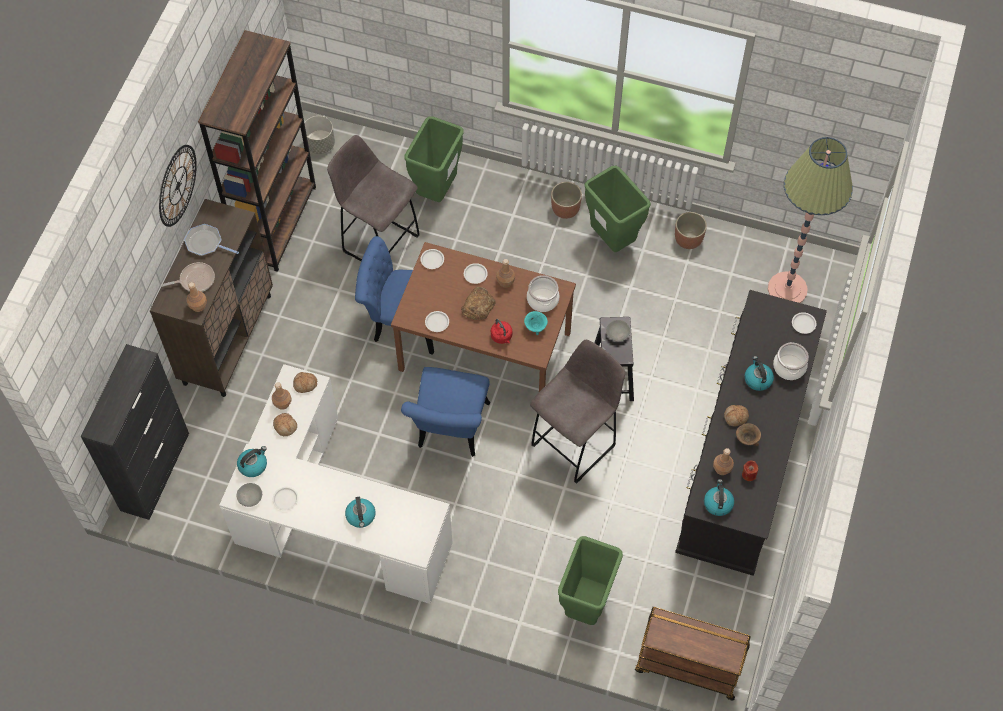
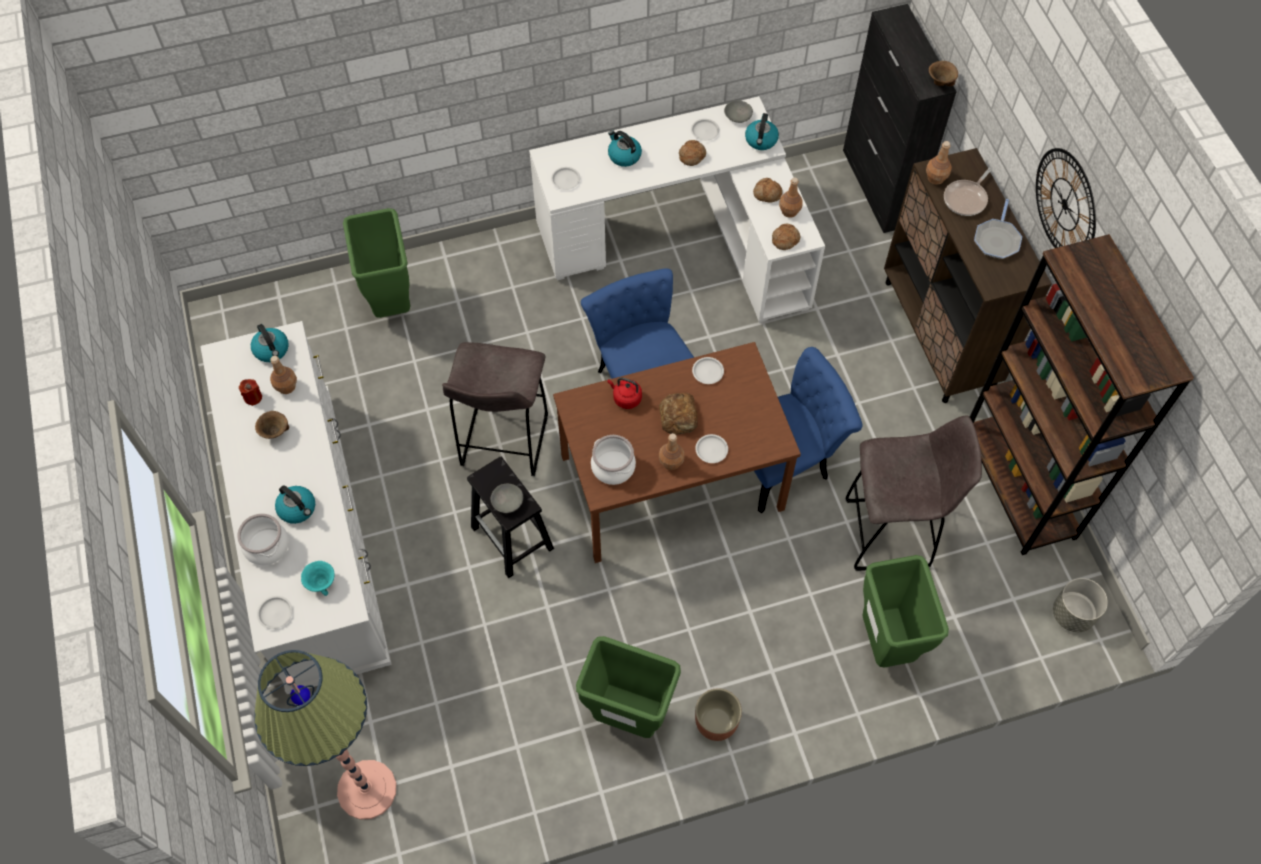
camera: 145 degrees right, 0 degrees up
(130, 357) = (939, 82): none -> brown bowl
(206, 243) = (997, 239): frying pan -> frying pan turned 120 degrees clockwise
(432, 260) = (772, 437): white plate -> white plate (565, 180)
(535, 327) = (598, 431): turquoise bowl -> turquoise bowl (322, 583)
(687, 667) = (261, 307): brown cart -> none
(688, 239) = (534, 781): planter -> none
(736, 417) = (300, 450): bread -> bread (691, 156)
(742, 457) = (312, 537): black dresser -> white dresser

